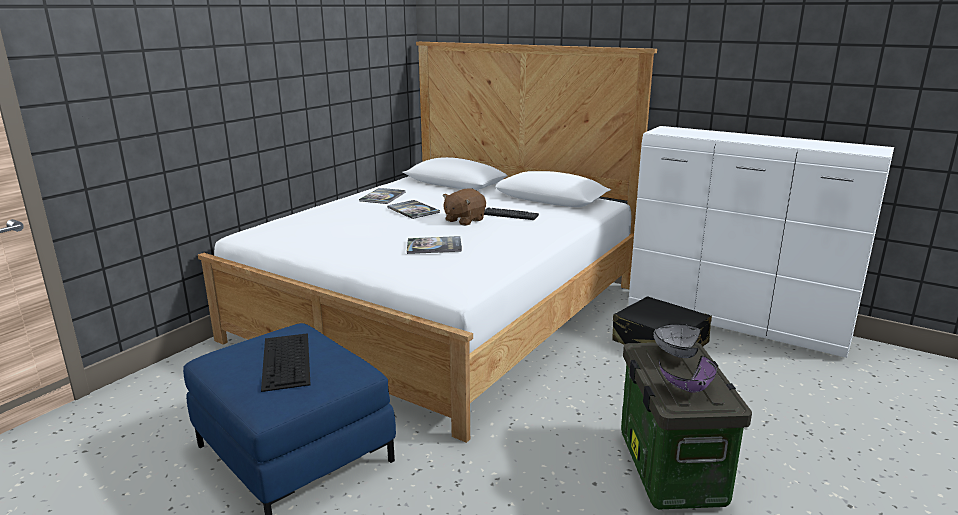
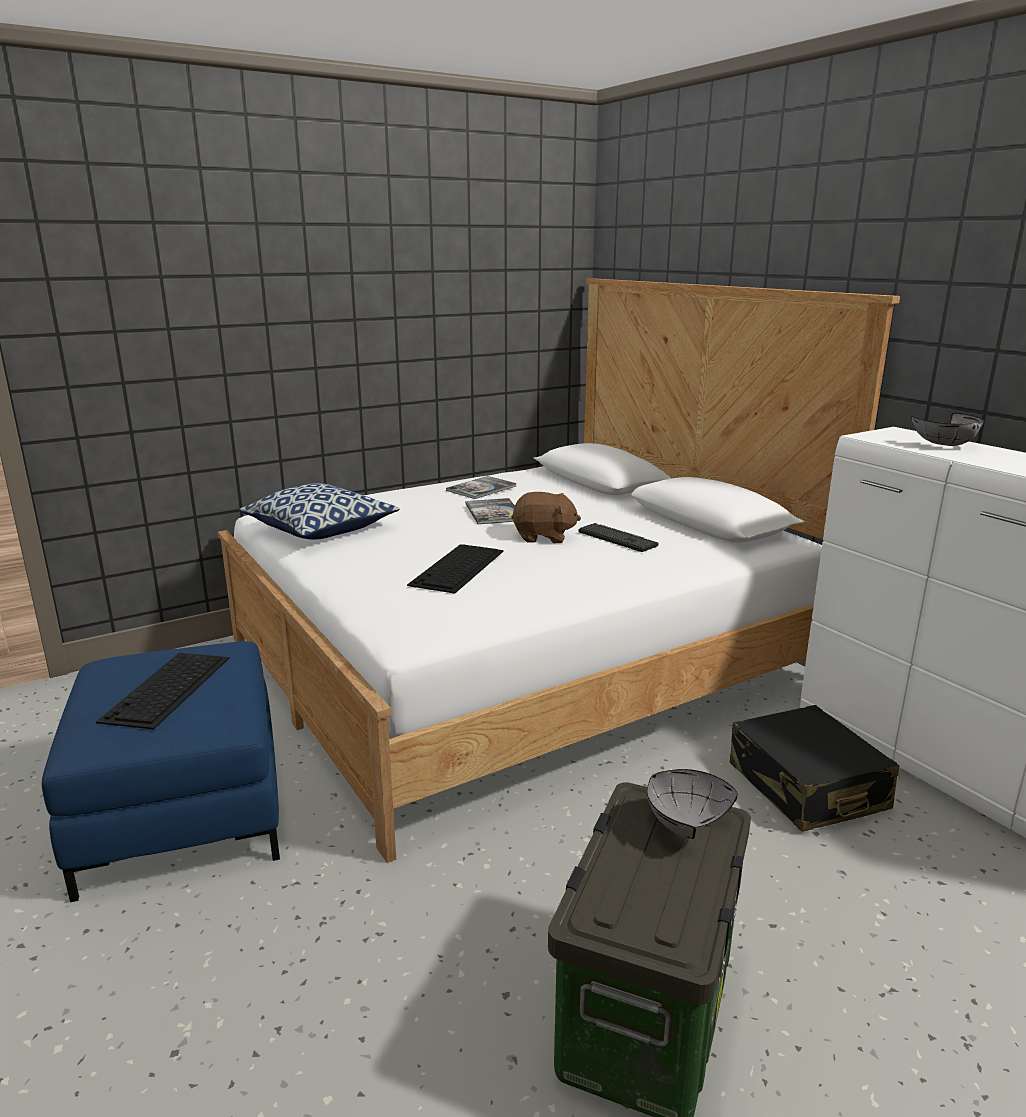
camera: 25 degrees right, 0 degrees up
(303, 238) = (321, 529): none -> pillow
(434, 246) = (457, 568): book -> keyboard
(464, 220) = (544, 537): brown plush toy -> brown plush toy turned 150 degrees counterclockwise
(688, 389) = (638, 896): purple bowl -> none
(702, 133) = (948, 445): none -> grey bowl

